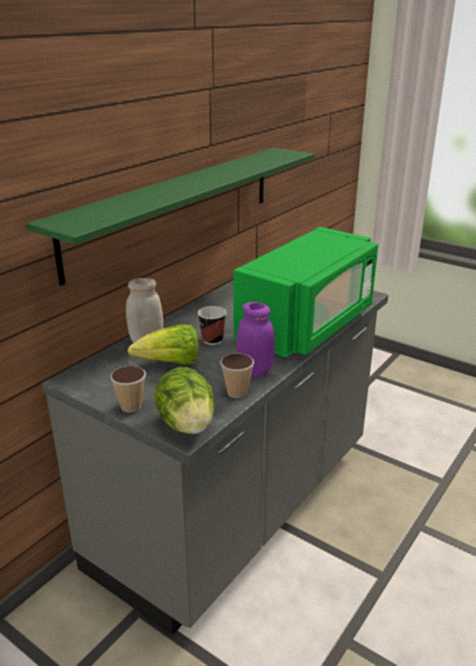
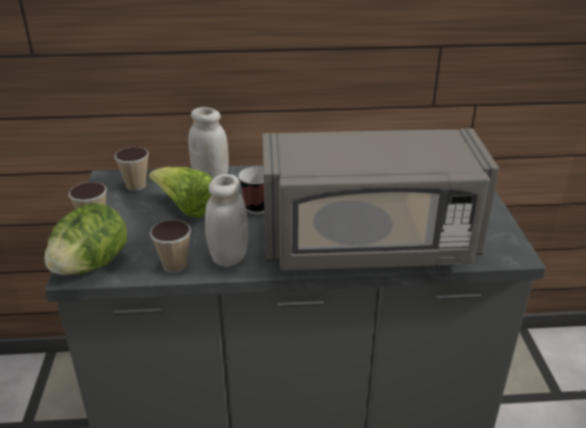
camera: 50 degrees right, 5 degrees up
(104, 371) = (136, 185): none -> cup
(176, 207) = (309, 45): green shelf -> none
(255, 370) = (228, 257): purple jar -> white jar
(307, 325) = (369, 245): green microwave -> grey microwave

